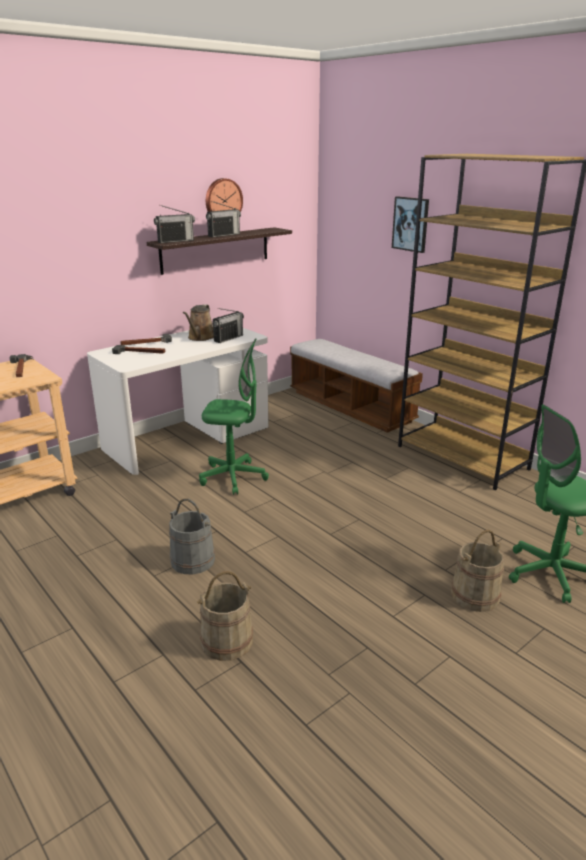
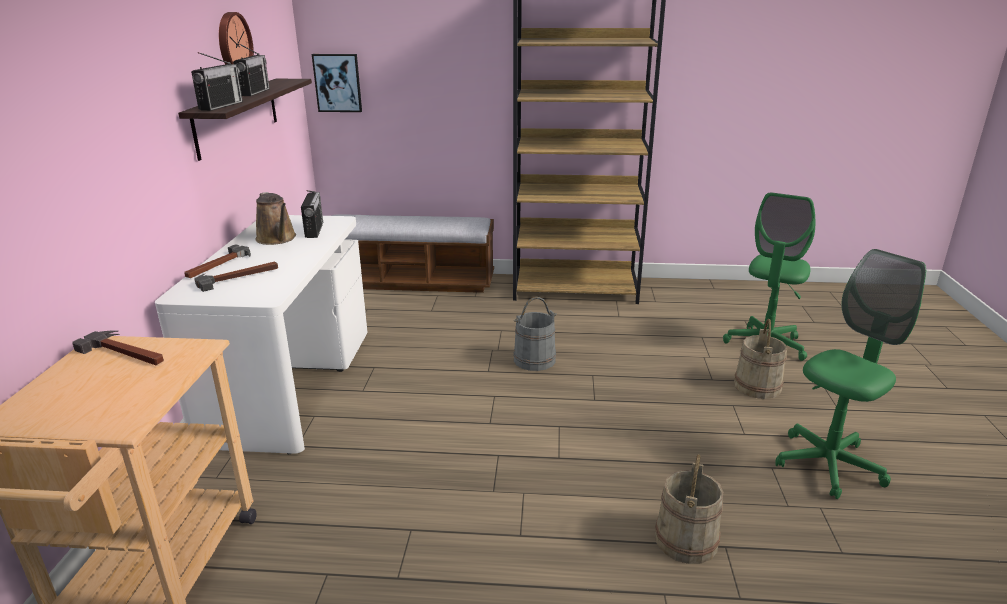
camera: 45 degrees left, 0 degrees up
(193, 560) = (528, 495): grey bucket -> grey bucket (534, 359)
(233, 477) = (418, 397): green office chair -> green office chair (828, 465)
(410, 224) = (454, 56): picture -> picture (337, 83)

